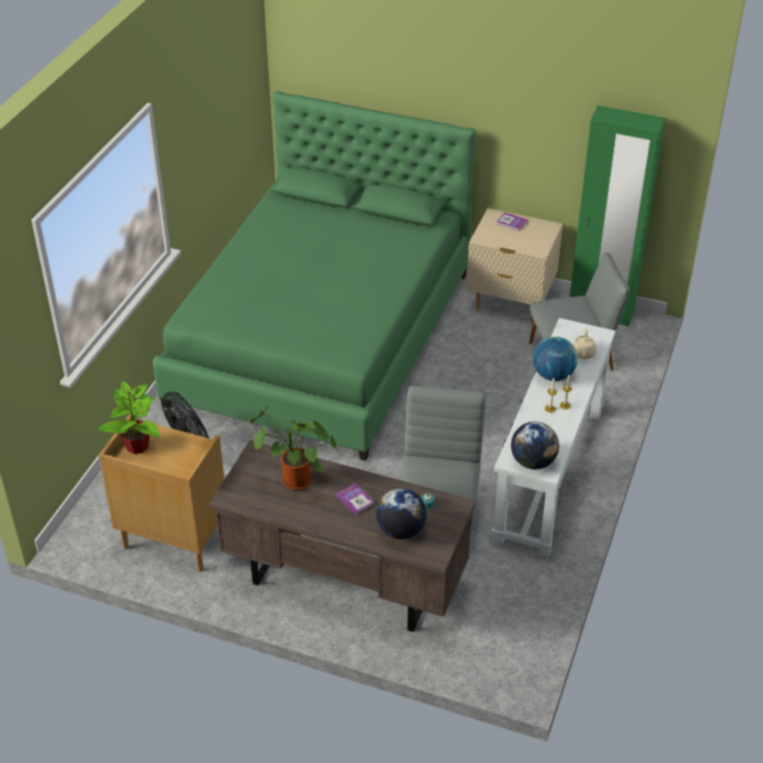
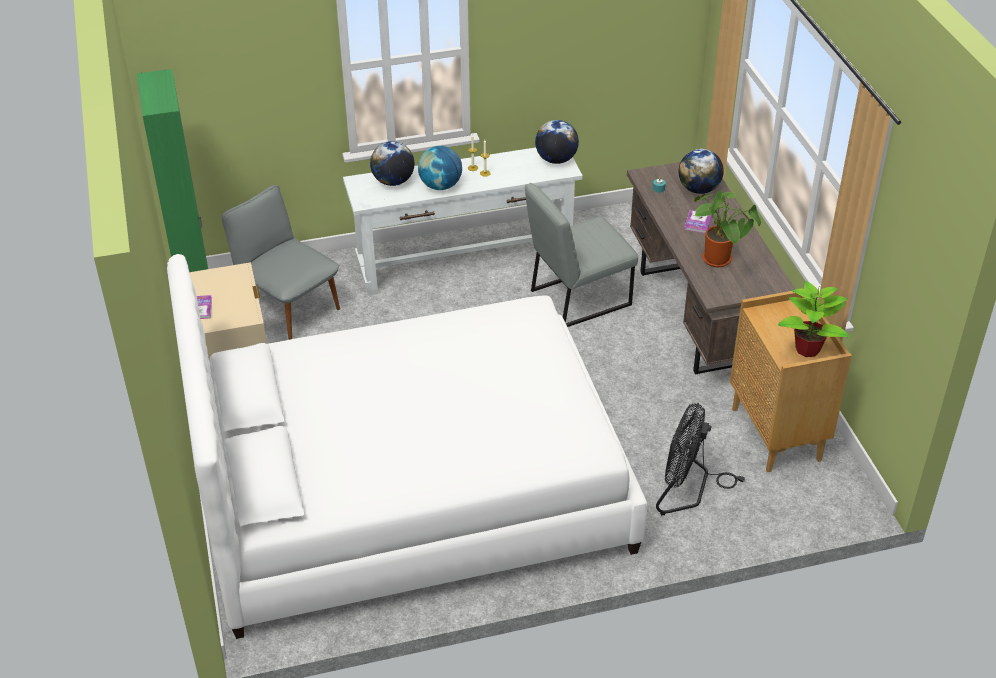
camera: 125 degrees left, 0 degrees up
(323, 337) = (410, 491): green bed -> white bed
(583, 353) = (393, 181): beige teapot -> globe

